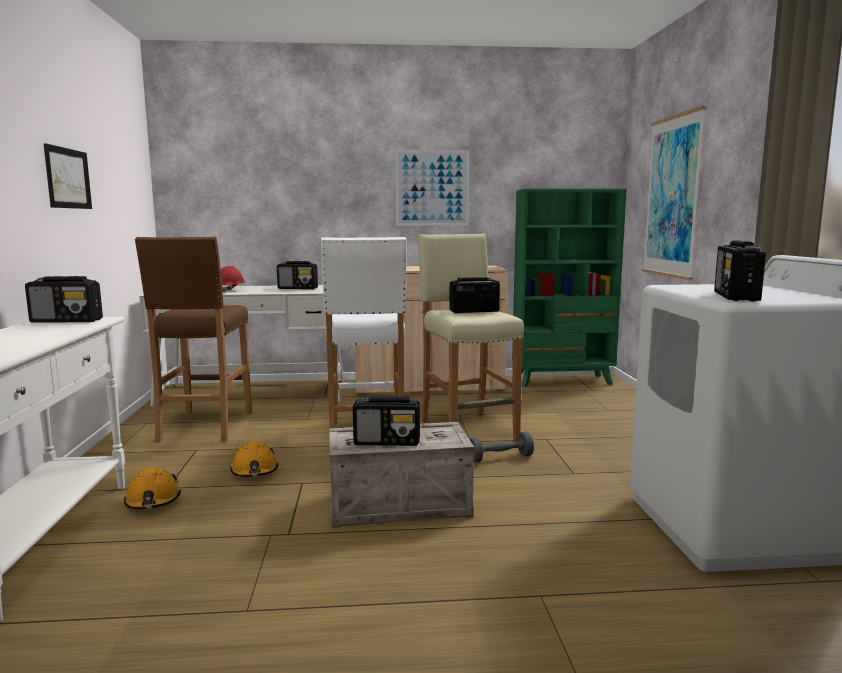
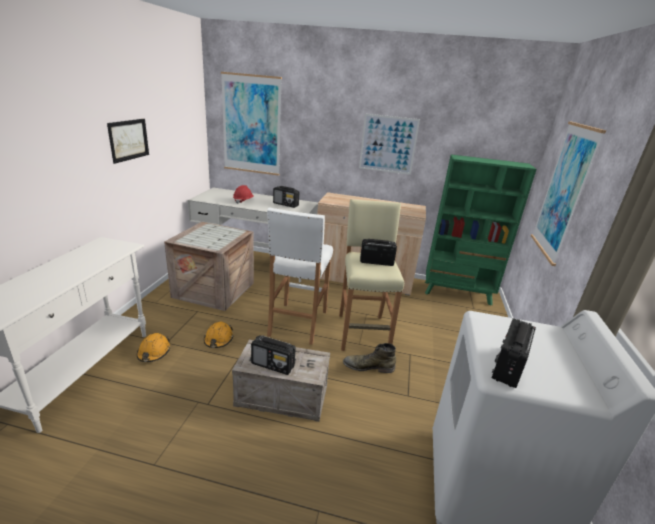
camera: 15 degrees right, 15 degrees up
(67, 321) = (109, 246): radio -> none
(205, 426) = (212, 290): brown stool -> crate
(228, 183) = (251, 125): none -> picture
(500, 458) = (368, 366): grey dumbbell -> green boot

